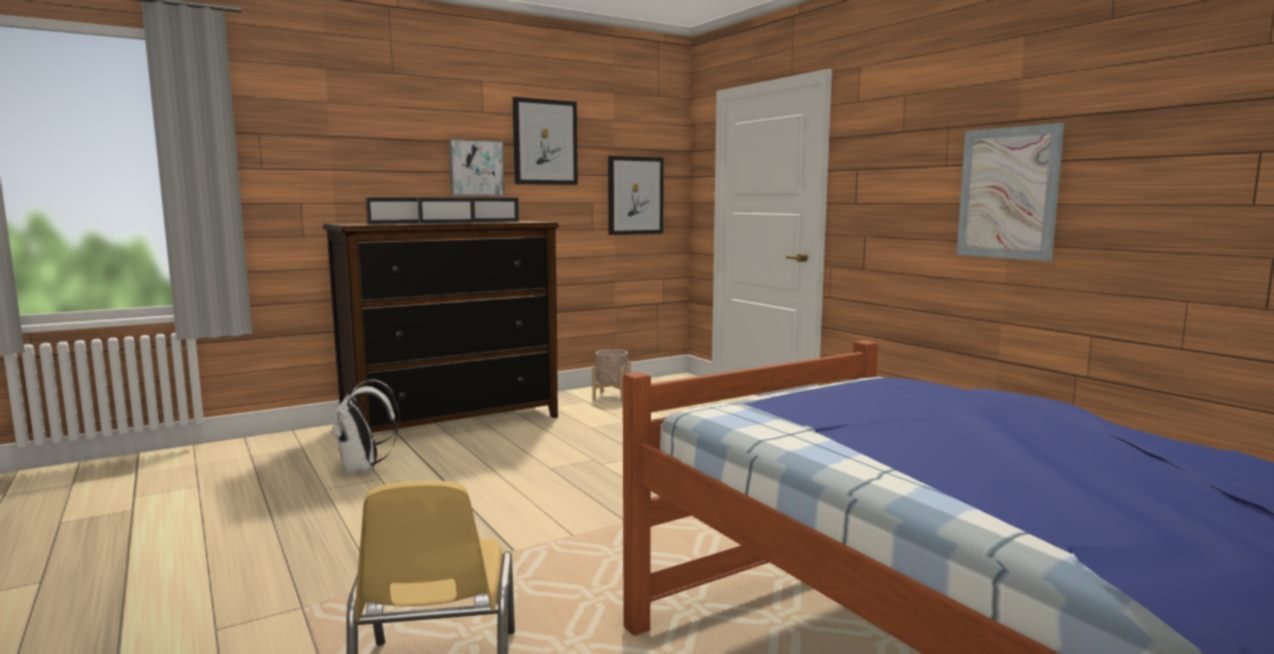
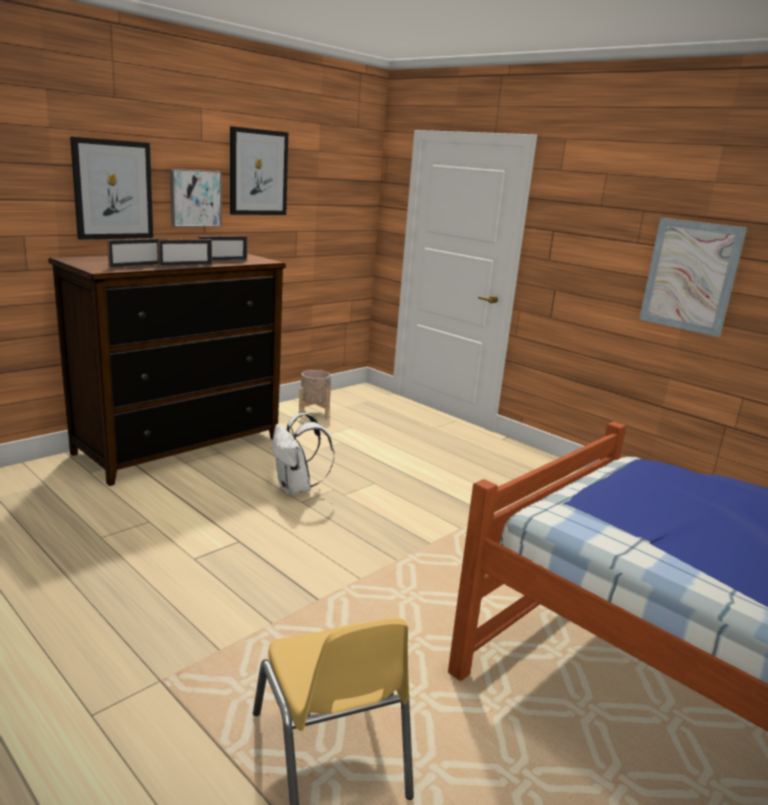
camera: 15 degrees left, 10 degrees up
(364, 469) = (126, 510): white backpack -> white backpack (296, 488)
(635, 195) = (333, 224): picture -> picture (113, 190)

